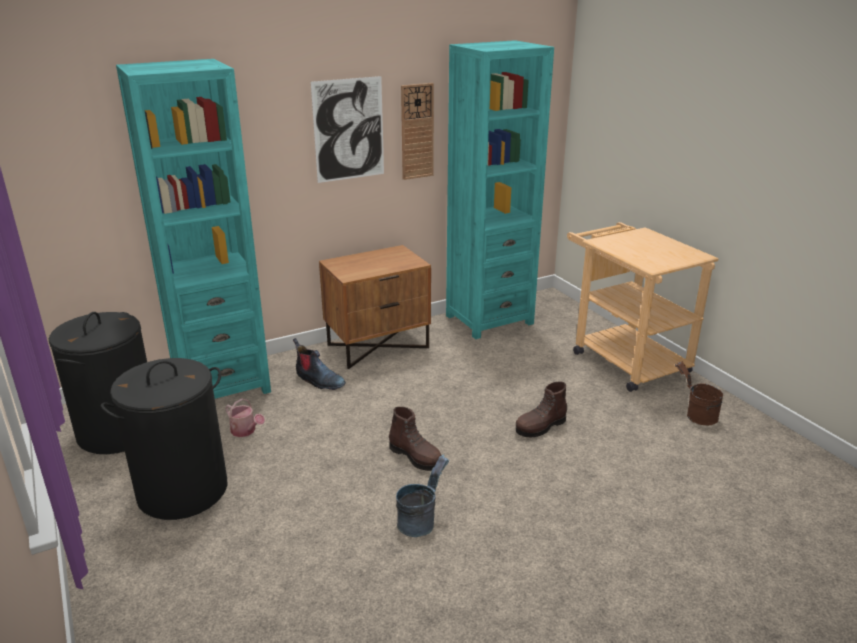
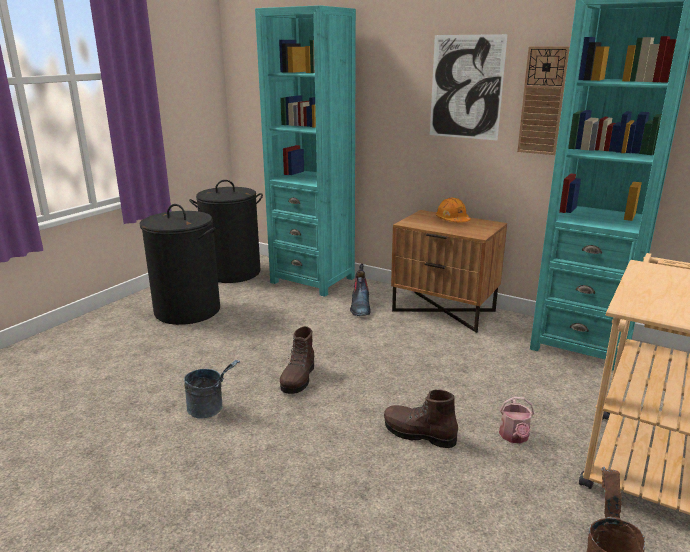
camera: 60 degrees right, 5 degrees down
(245, 431) = (268, 305): watering can -> watering can (514, 437)
(369, 259) = (452, 220): none -> orange hard hat

